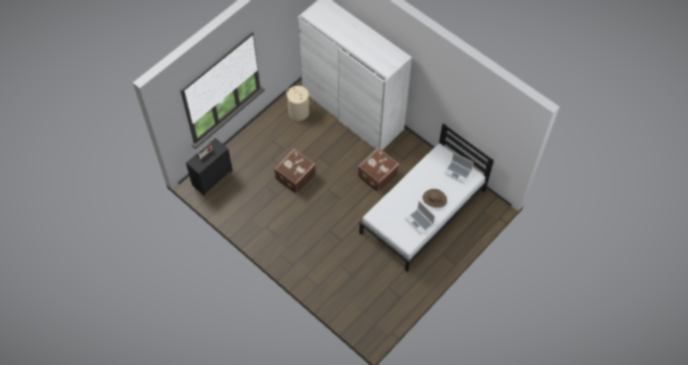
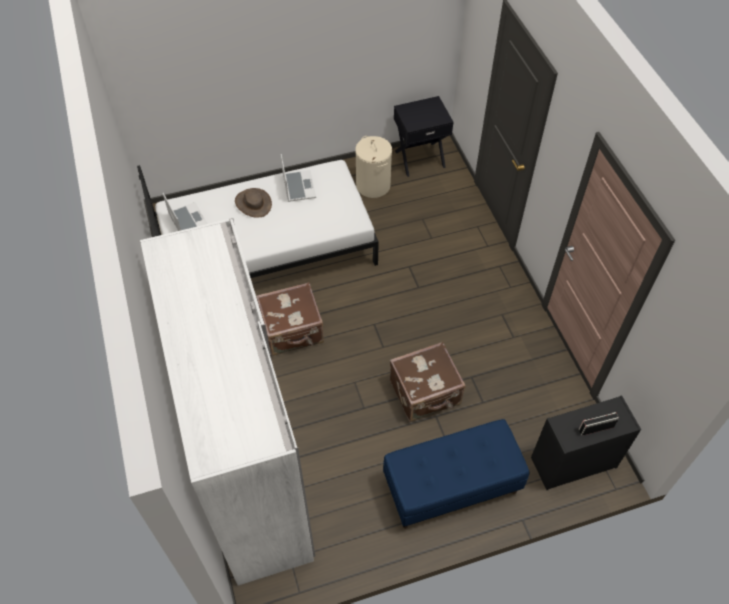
camera: 150 degrees left, 5 degrees down
(262, 142) = (451, 487): none -> blue bench
(298, 112) = (348, 516): beige laundry basket -> beige laundry basket (373, 185)
(380, 320) = (419, 158): none -> black nightstand

